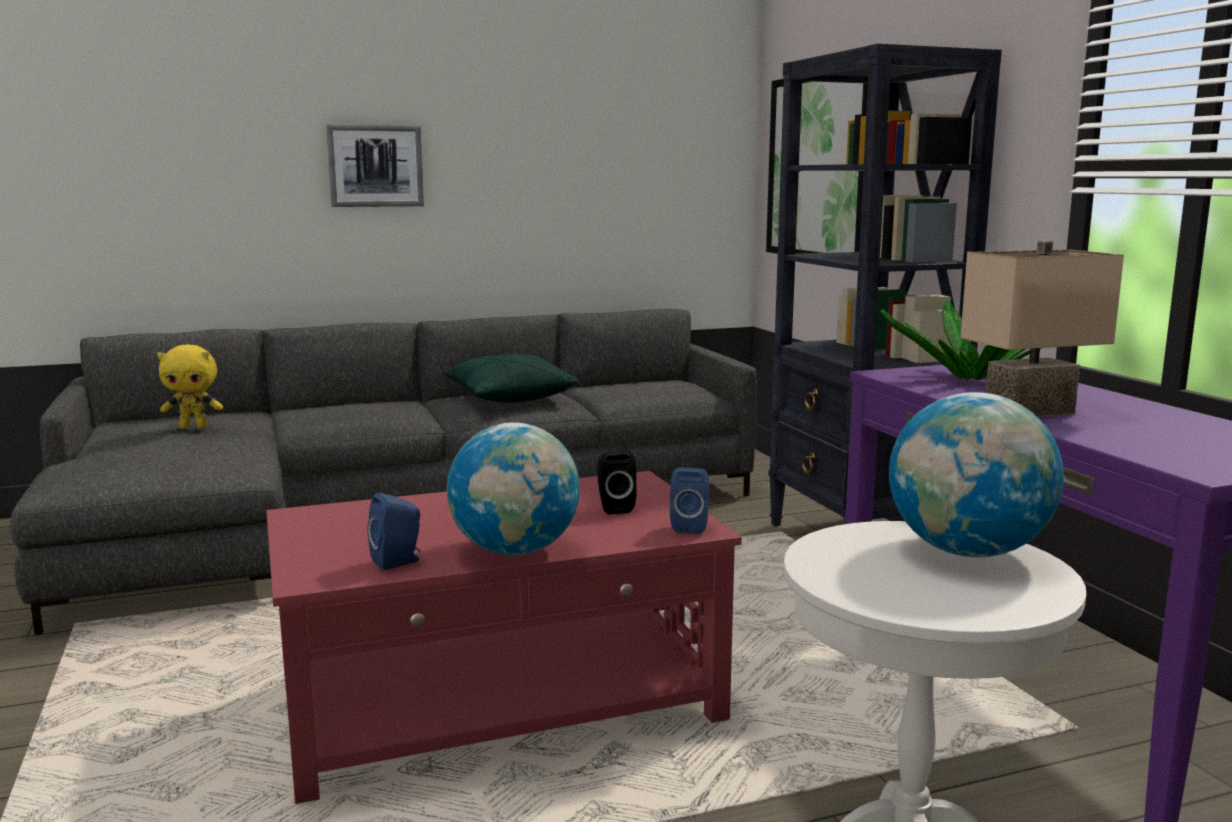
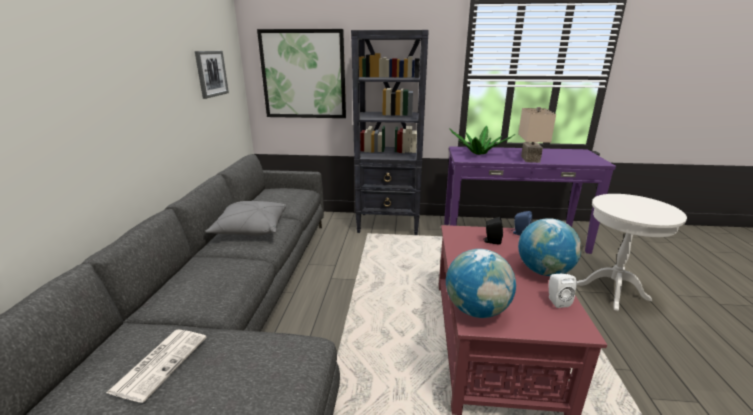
camera: 65 degrees left, 10 degrees up
(194, 427) = (160, 362): yellow plush toy -> newspaper
(375, 166) = (96, 97): picture -> picture (211, 73)
(399, 562) = (556, 301): blue speaker -> white speaker
(508, 397) = (251, 229): green pillow -> grey pillow
(967, 552) = (622, 200): globe -> globe (476, 310)

